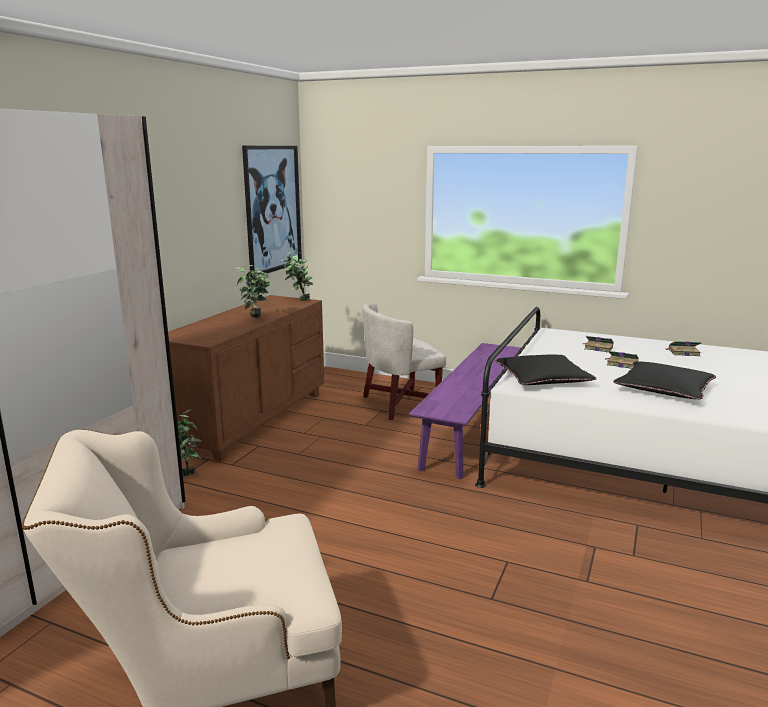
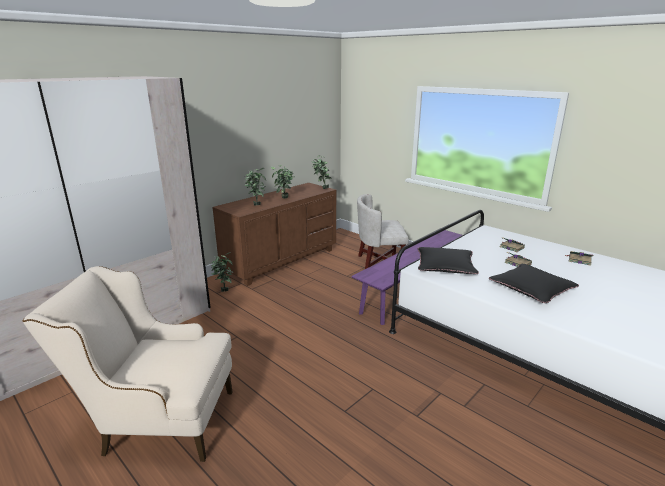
camera: 20 degrees right, 5 degrees up
(219, 328) = (256, 204): none -> potted plant
(273, 209) = (314, 126): picture -> none

